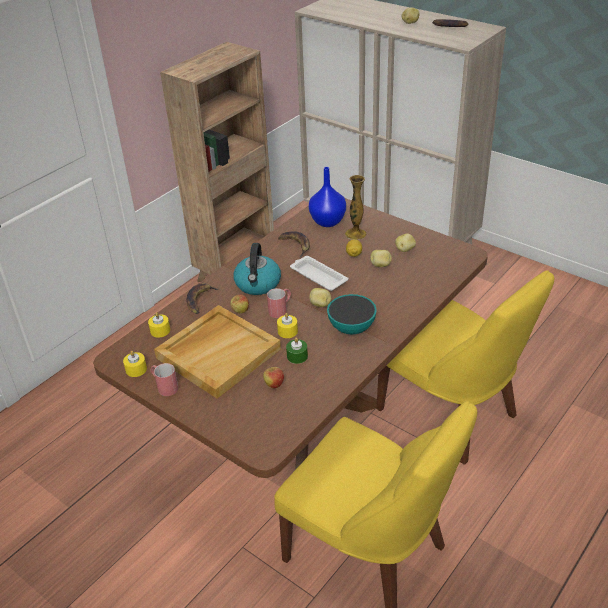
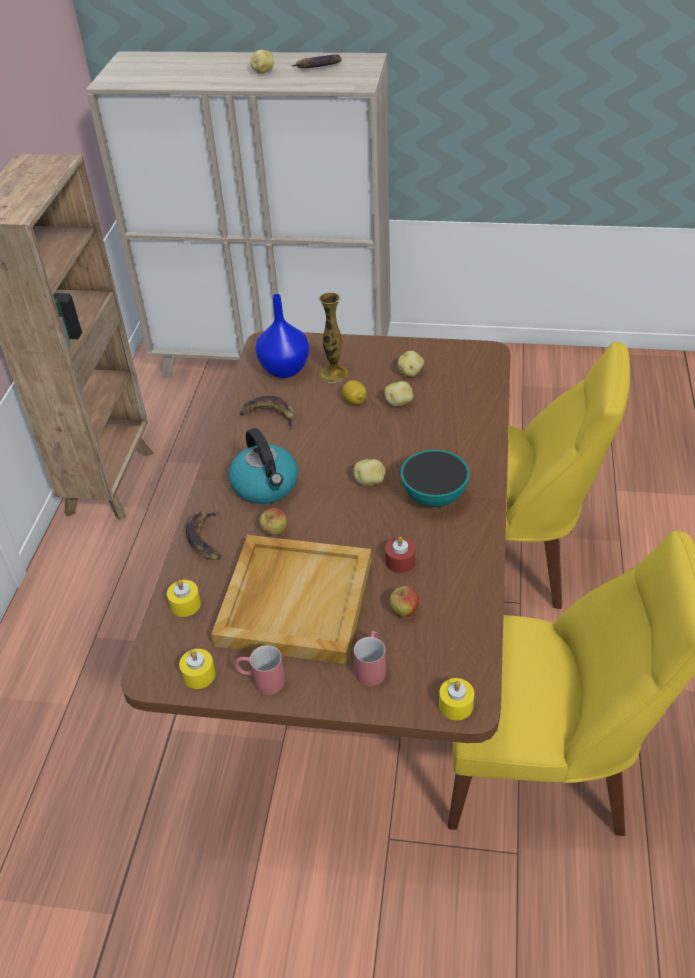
camera: 30 degrees left, 5 degrees up
(280, 309) = (325, 508): red mug -> red mug (371, 666)
(287, 331) = (359, 533): yellow candle -> yellow candle (456, 705)
(297, 356) = (400, 561): green candle -> red candle
(317, 276) = (334, 446): white tray -> none

